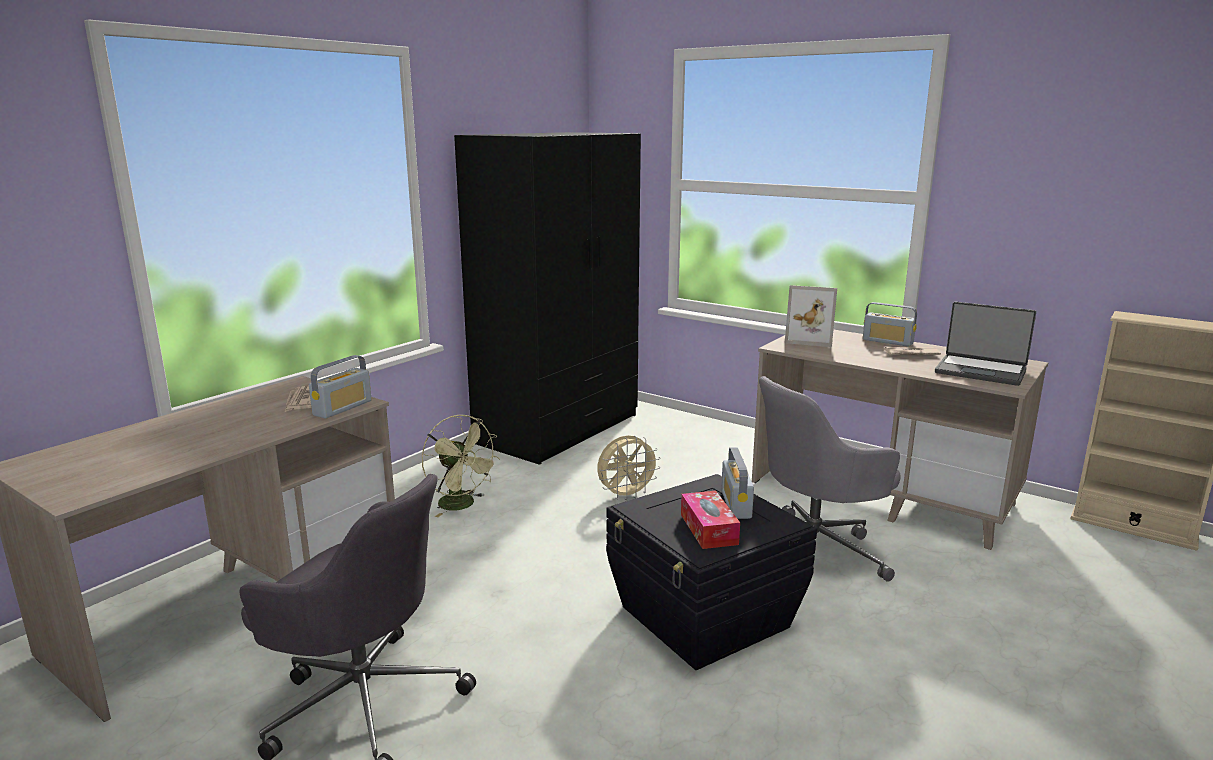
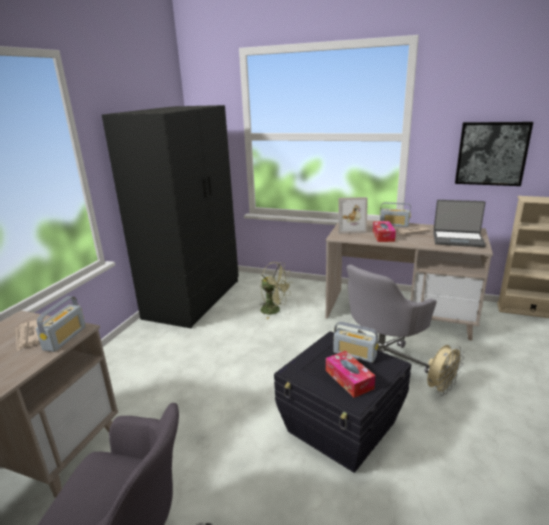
camera: 15 degrees left, 5 degrees up
(462, 505) = (151, 371): green fan -> green fan (274, 310)
(626, 495) = (255, 342): beige fan -> beige fan (440, 388)
(736, 504) = (354, 354): radio -> radio turned 45 degrees counterclockwise
(855, 354) = (383, 236): none -> tissue box
(1068, 234) = (491, 153): none -> picture

